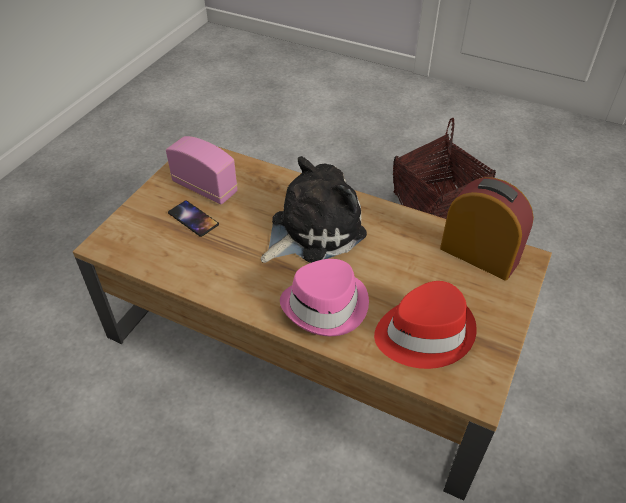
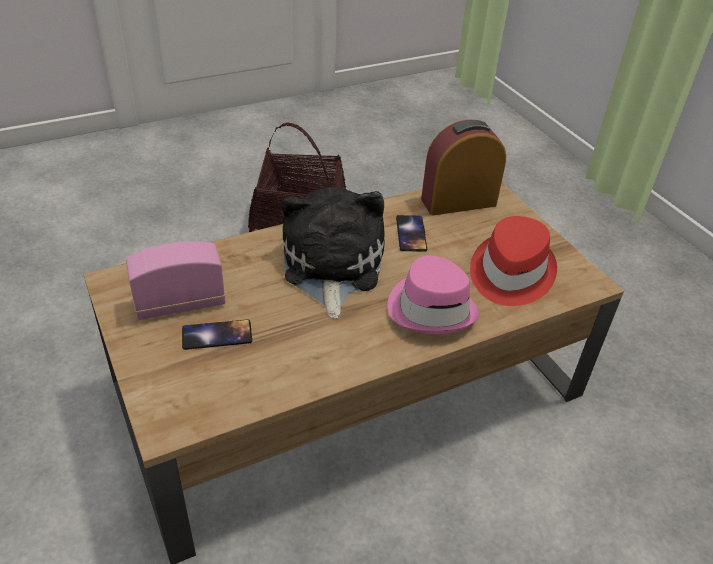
camera: 55 degrees left, 5 degrees down
(401, 249) = (411, 233): none -> phone

